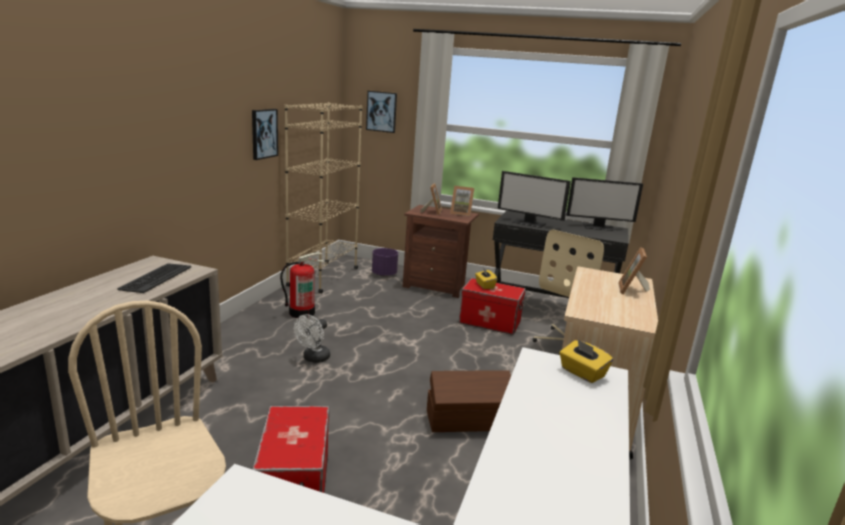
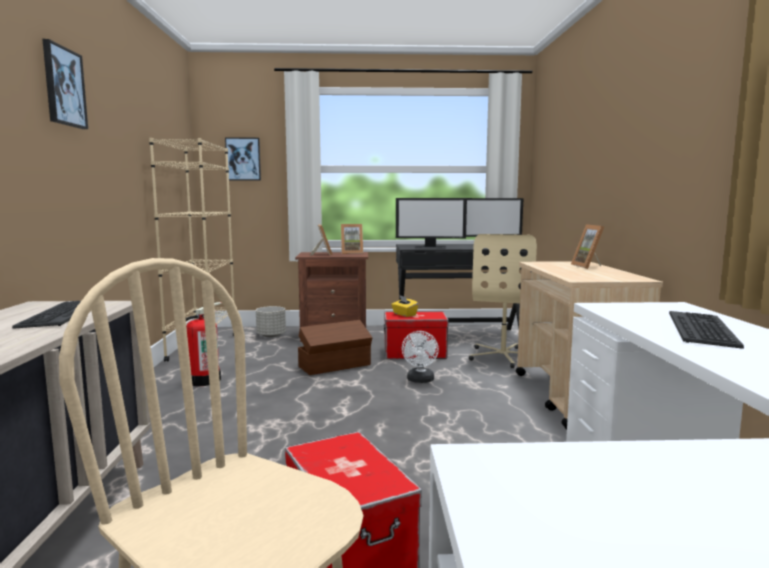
camera: 20 degrees left, 10 degrees down
(264, 133) = (131, 167): picture -> picture (63, 87)
(313, 359) = (256, 417): white fan -> white fan (420, 380)
(384, 274) = (271, 335): purple planter -> grey planter
(469, 421) = (479, 433): brown storage box -> brown storage box (335, 366)
(564, 414) = (703, 329): none -> keyboard
(582, 373) = (657, 308): yellow tissue box -> none

